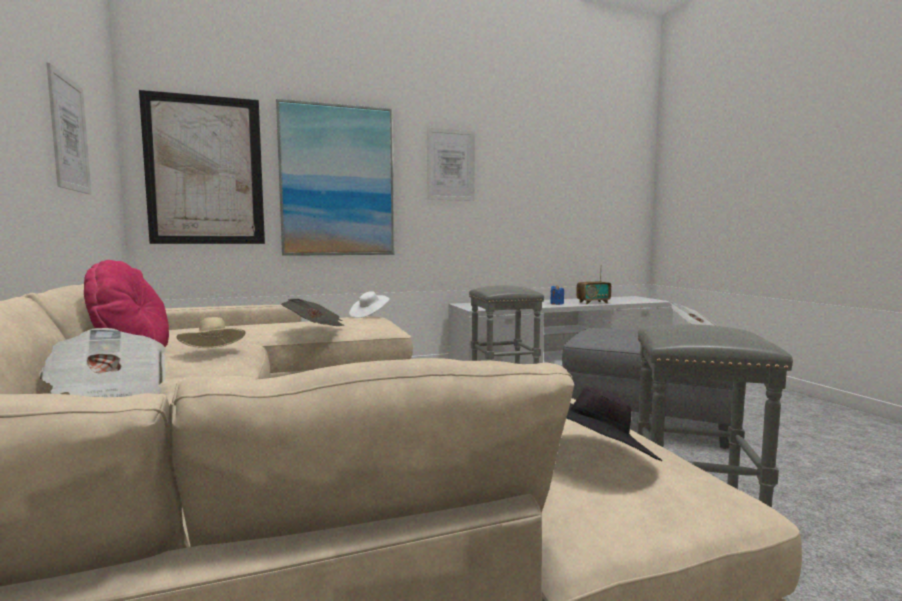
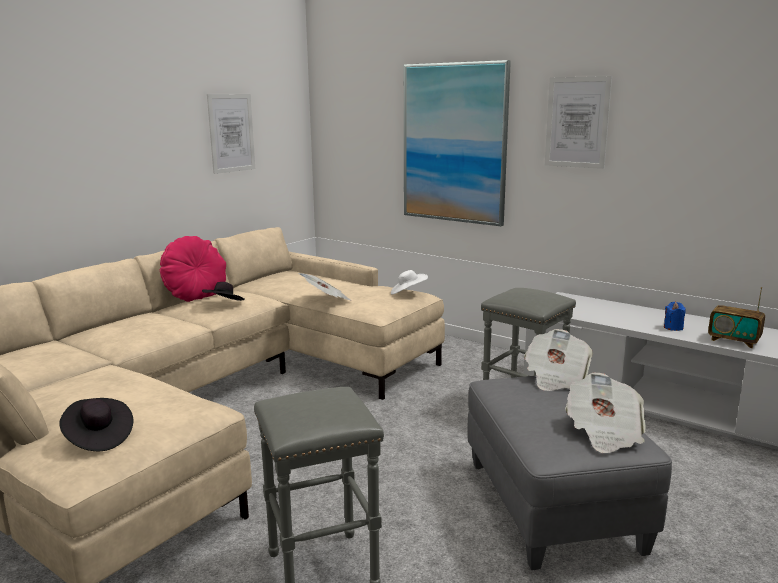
camera: 55 degrees right, 10 degrees up
(109, 397) = (121, 323): newspaper -> newspaper (556, 377)
(205, 170) = (357, 135): picture -> none
(213, 353) = (224, 305): beige hat -> black hat

